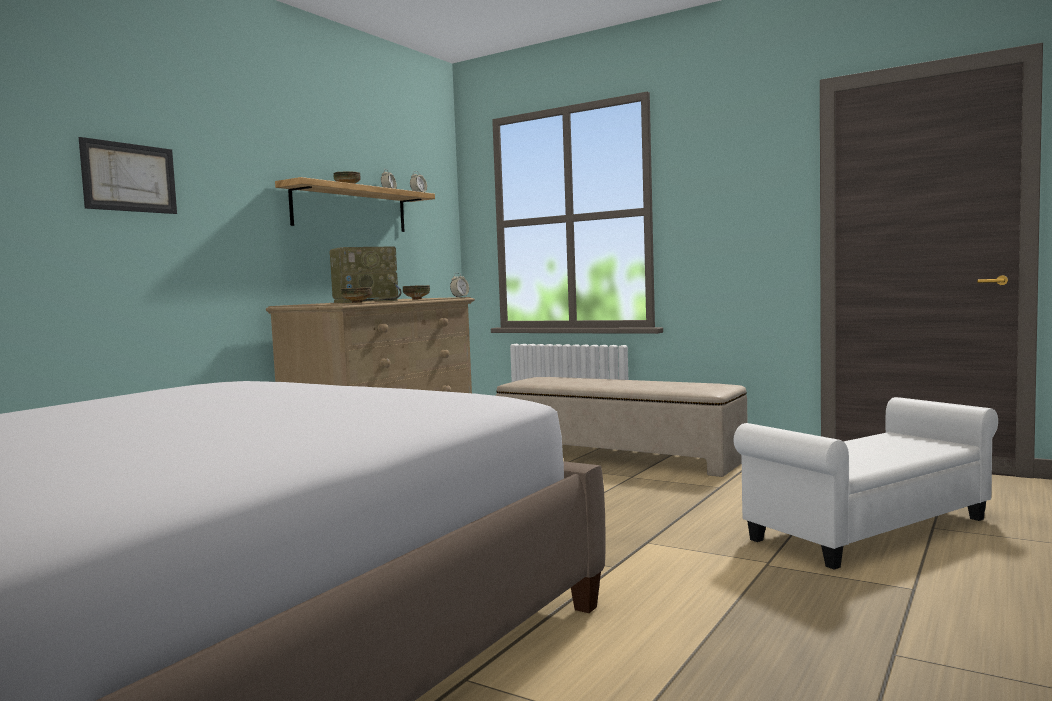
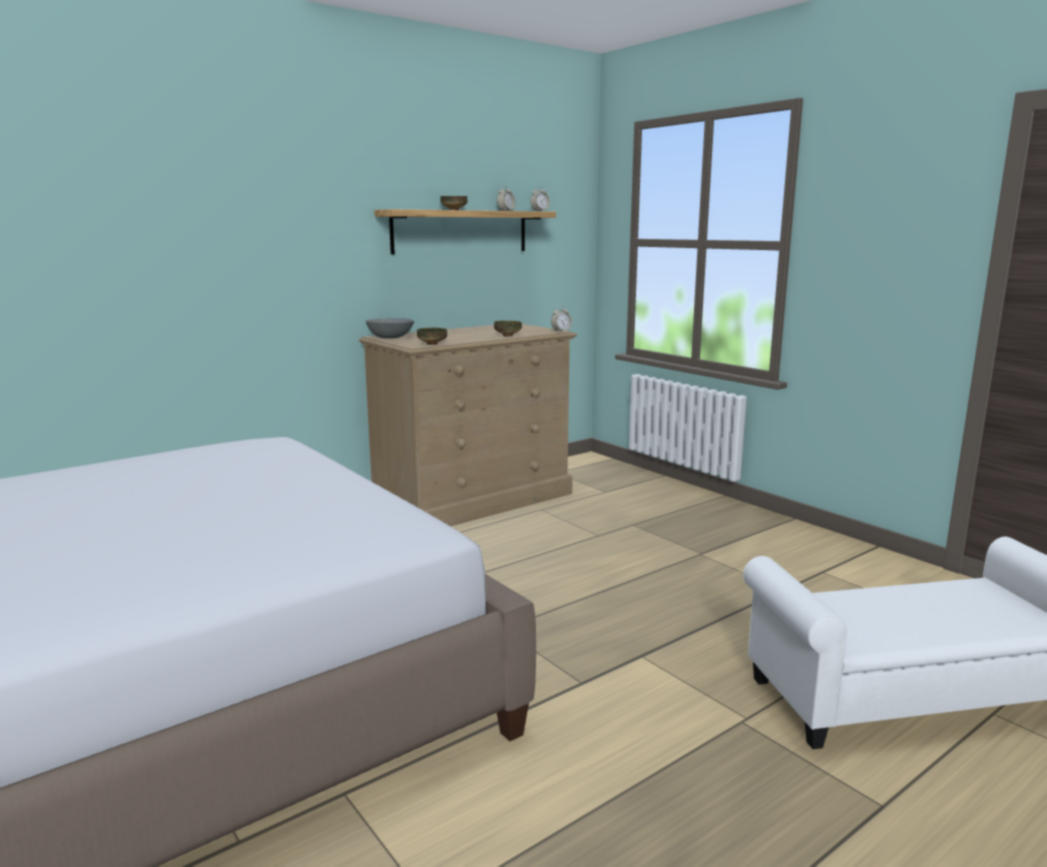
camera: 20 degrees right, 10 degrees up
(129, 177) = (221, 220): picture -> none
(302, 304) = (390, 337): none -> grey bowl
(366, 301) = (453, 337): radio -> none
(618, 456) = (711, 519): beige bench -> none

